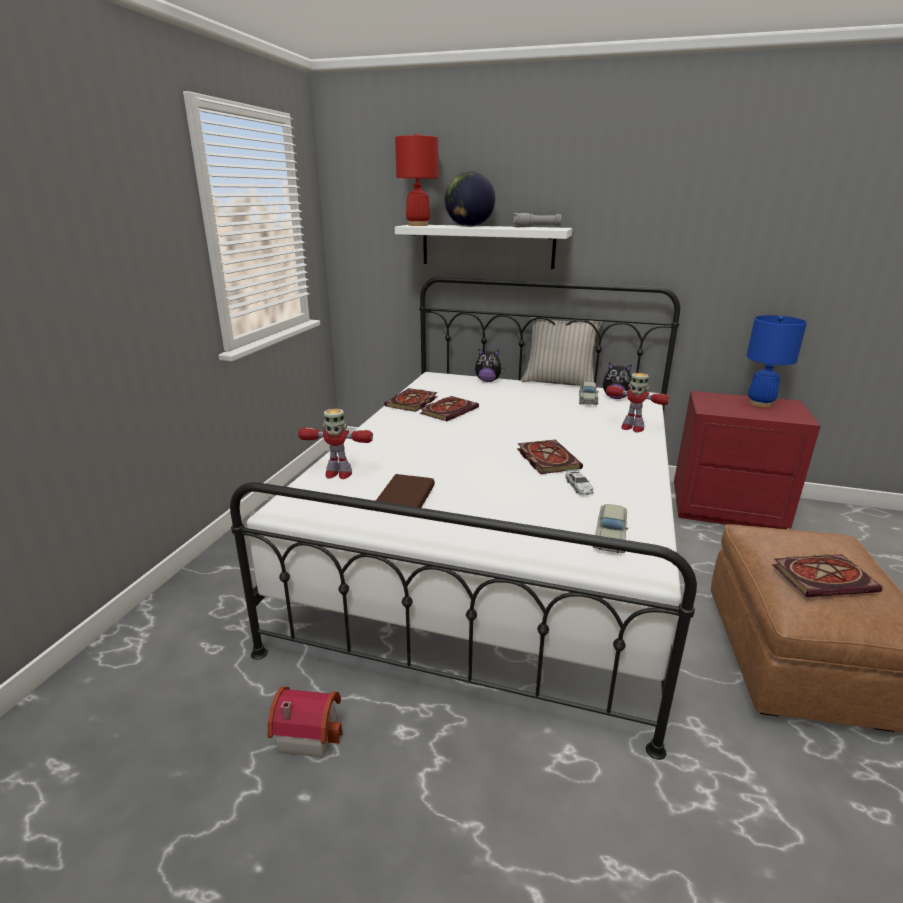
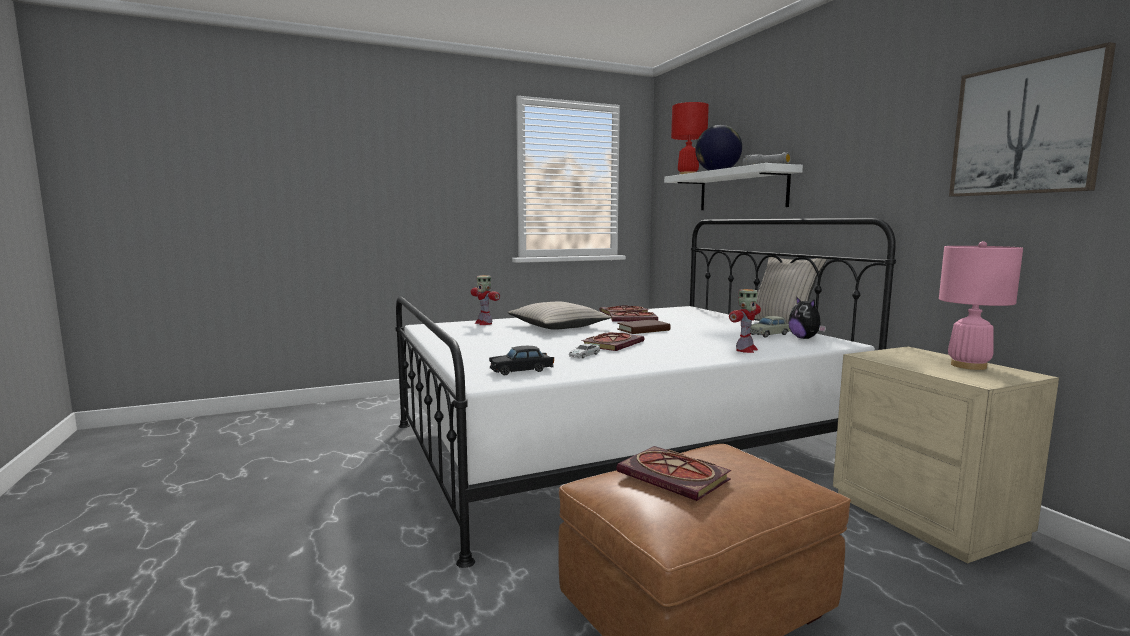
camera: 50 degrees right, 15 degrees down
(308, 731) = (360, 456): toy house -> none
(406, 498) = (480, 335): brown book -> brown book (643, 330)
(424, 448) = (557, 326): none -> beige pillow
(488, 381) = (720, 315): plush toy -> none
(610, 536) = (521, 370): beige toy car -> black toy car
(631, 428) = (745, 350): toy robot -> toy robot turned 135 degrees counterclockwise
(726, 508) = (927, 516): red nightstand -> beige nightstand
(760, 403) = (968, 366): blue table lamp -> pink table lamp
(786, 225) = (1025, 128): none -> picture

